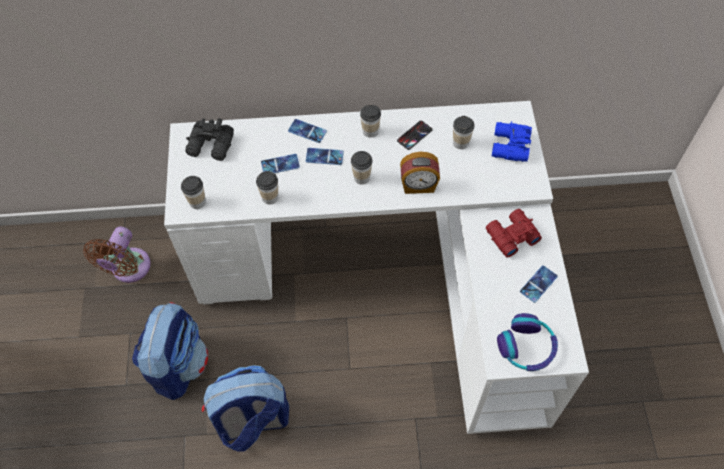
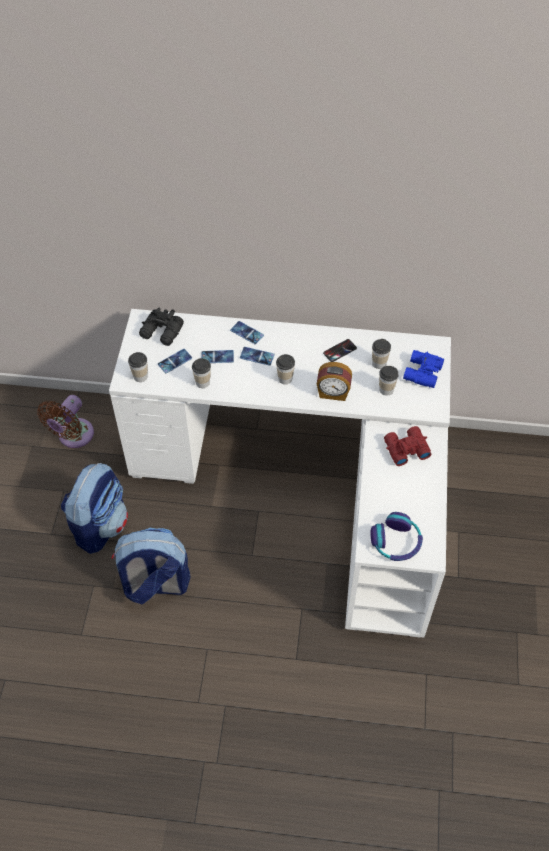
camera: 10 degrees right, 5 degrees down
(370, 131) = (302, 341): cup -> cup (386, 389)
(538, 284) = (419, 492): phone -> phone (175, 361)

